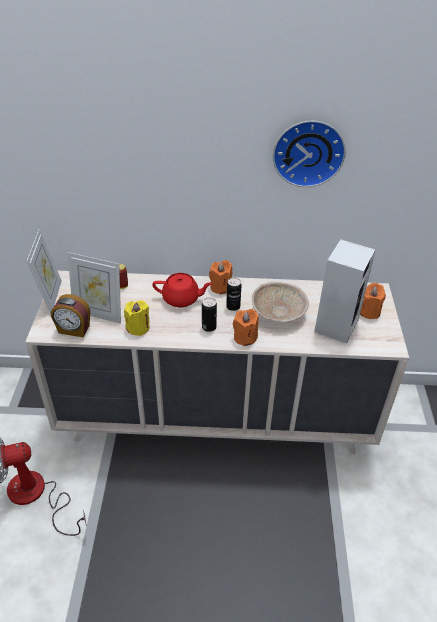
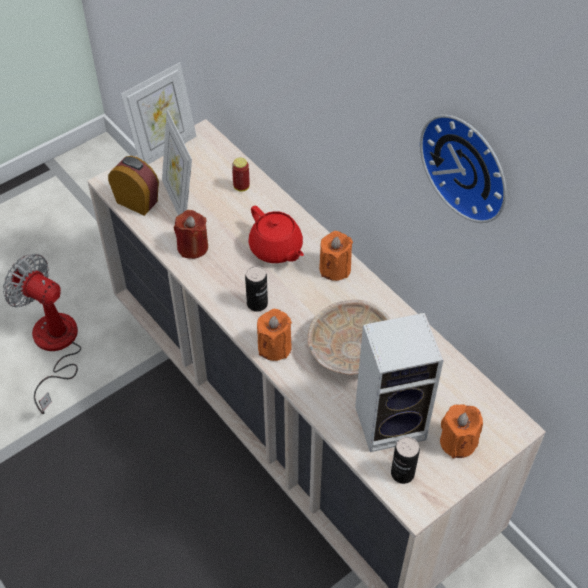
camera: 50 degrees right, 10 degrees up
(73, 330) = (137, 201): alarm clock -> alarm clock turned 150 degrees clockwise
(138, 328) = (193, 247): yellow candle -> red candle
(233, 306) = (314, 302): can -> can (402, 473)

